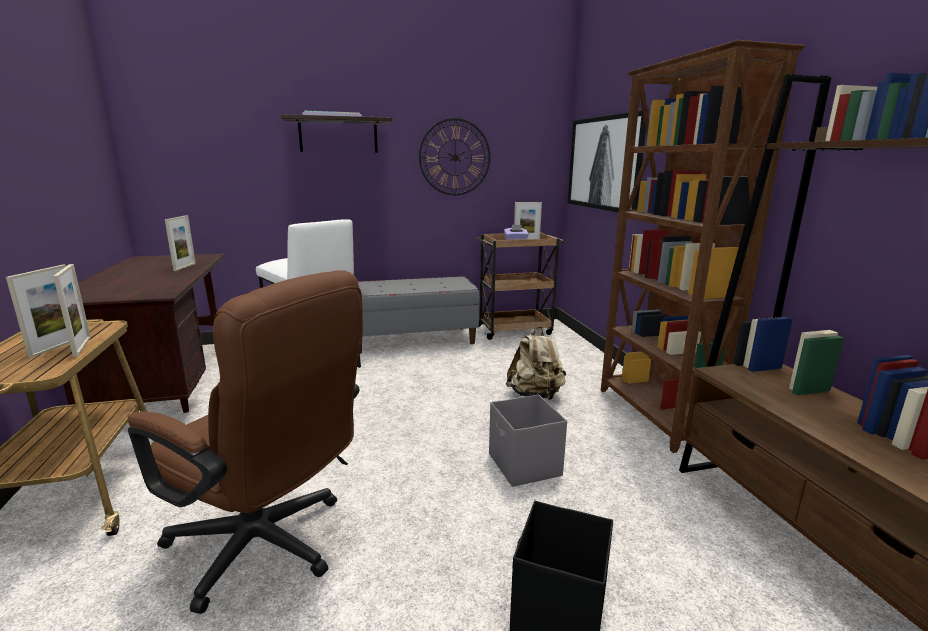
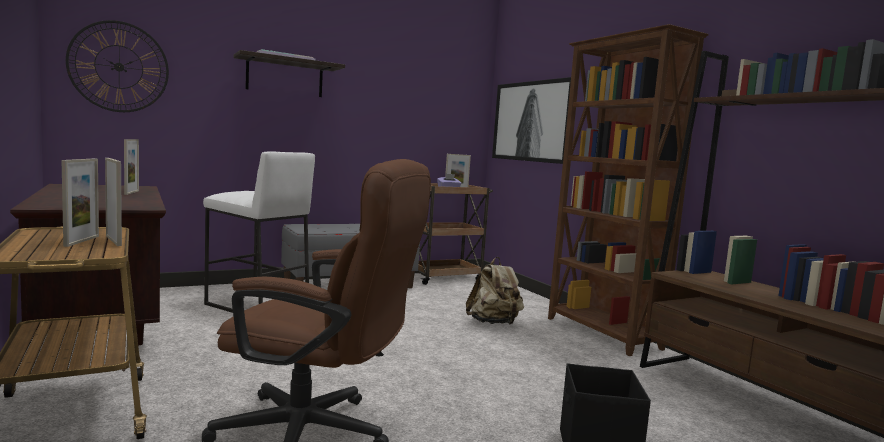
camera: 15 degrees left, 10 degrees down
(455, 157) = (392, 108): wall clock -> wall clock (119, 67)
(524, 466) = (514, 369): grey storage box -> none

